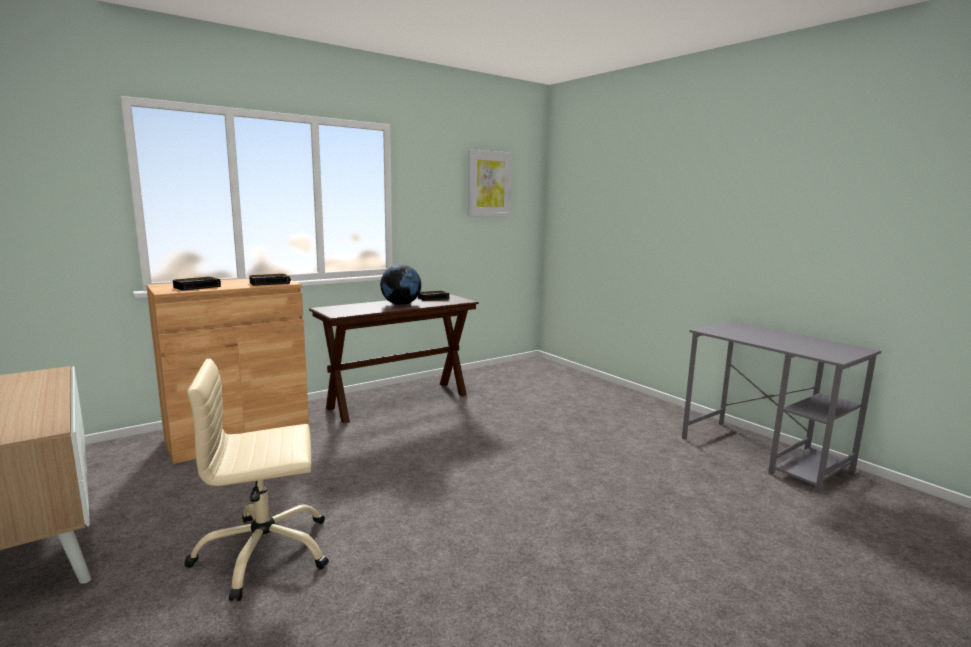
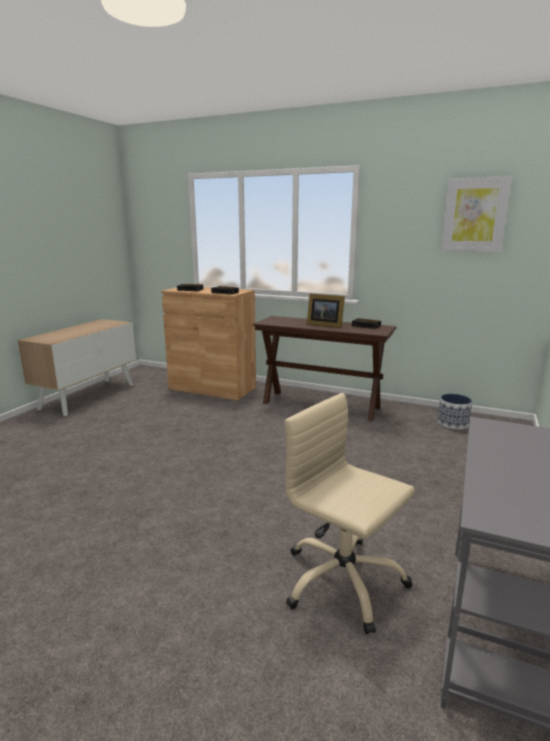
camera: 60 degrees right, 5 degrees up
(264, 553) = (103, 438): beige office chair -> beige office chair (342, 581)
(401, 304) = (324, 325): globe -> picture frame
(511, 374) = (453, 423): none -> planter

